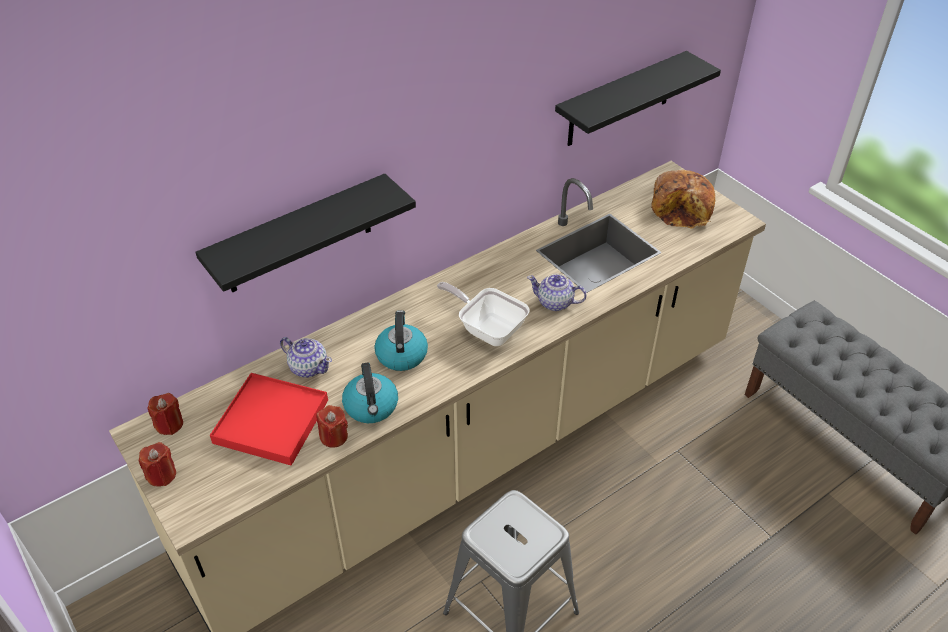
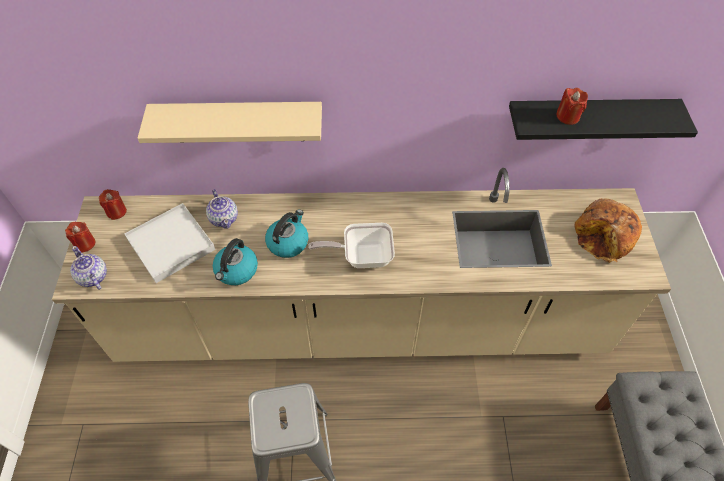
camera: 35 degrees right, 10 degrees up
(271, 421) = (170, 244): red tray -> white tray
(298, 235) = (238, 122): black shelf -> beige shelf
(334, 436) = (196, 278): red candle -> red candle (568, 116)
(487, 328) = (362, 256): frying pan -> frying pan turned 75 degrees counterclockwise
(555, 303) = (429, 263): teapot -> teapot (93, 277)

